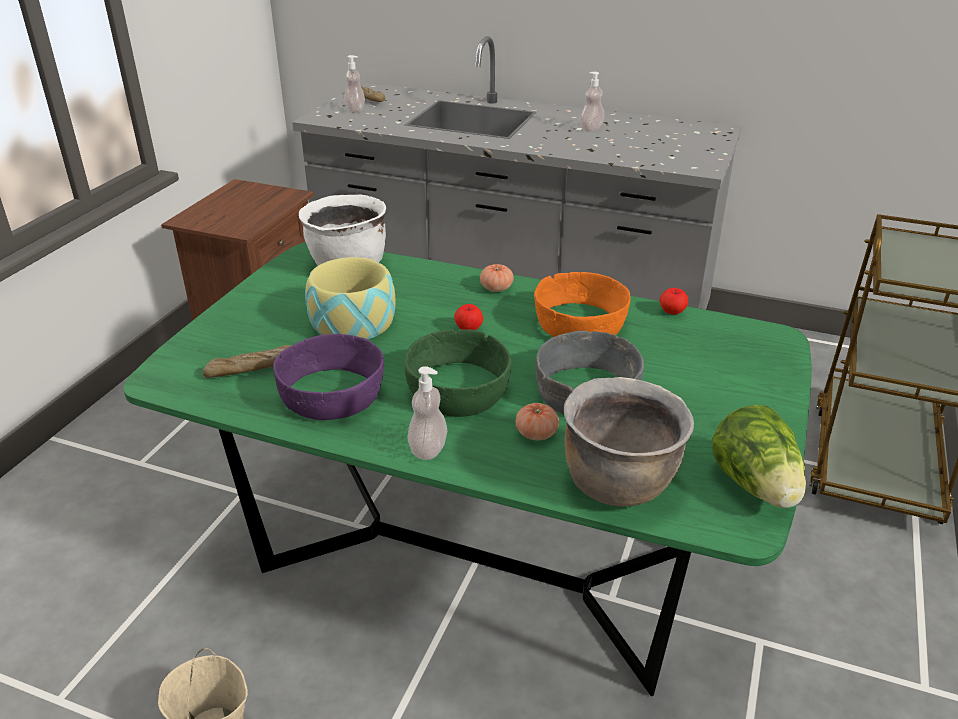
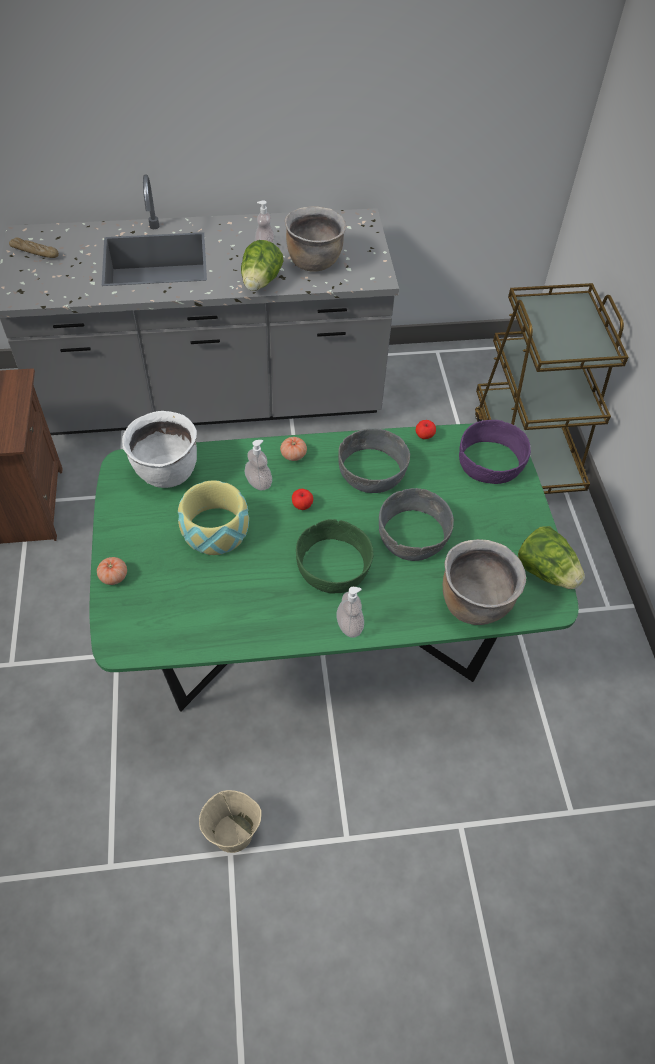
camera: 30 degrees left, 20 degrees up
(252, 369) = (179, 606): bread -> none
(333, 394) = (254, 605): purple bowl -> purple bowl (491, 461)
(355, 110) = (38, 275): soap dispenser -> soap dispenser (258, 483)
(536, 433) = (405, 583): tomato -> tomato (113, 576)
(564, 149) = (261, 282): none -> lettuce
(581, 324) = (373, 470): orange bowl -> grey bowl
(636, 146) = (314, 261): none -> brown cooking pot

